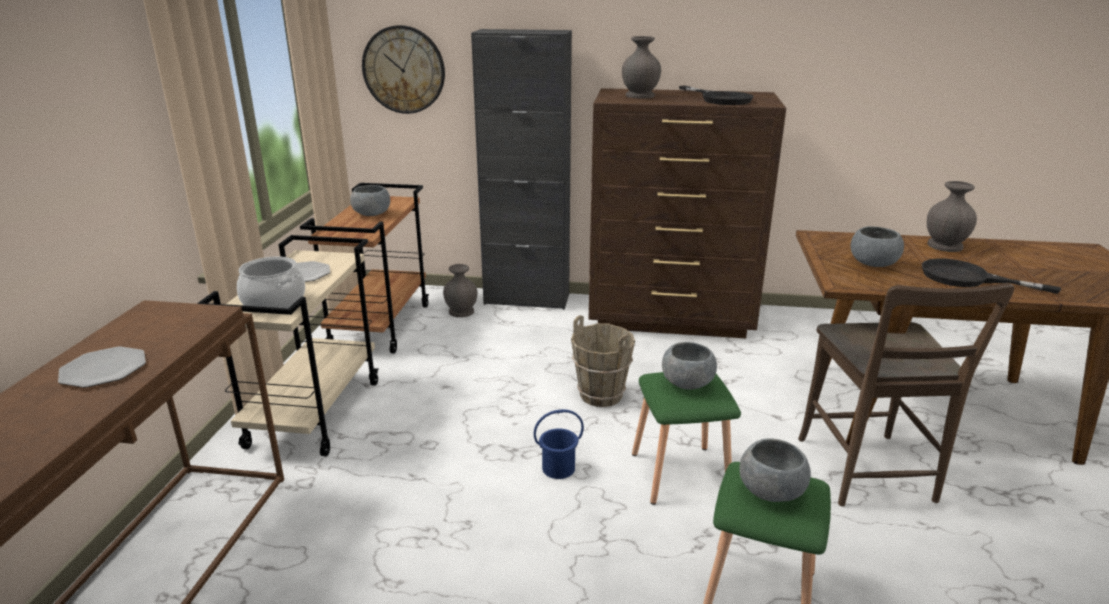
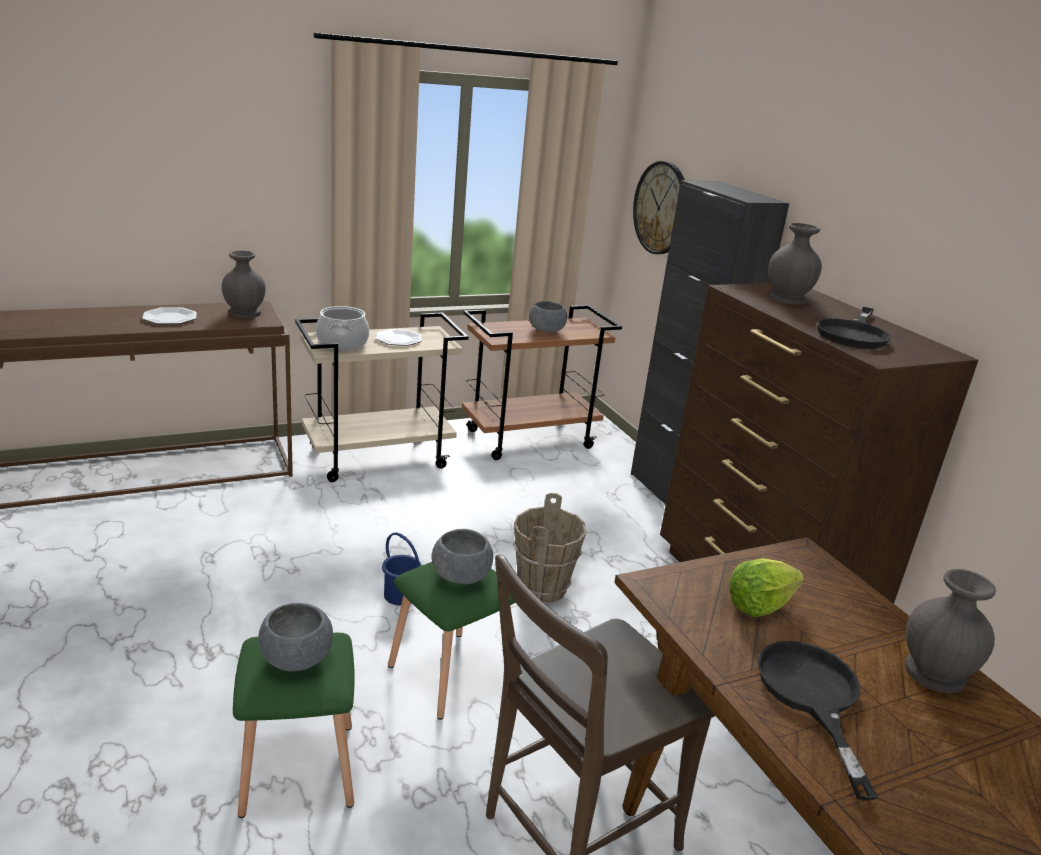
camera: 55 degrees right, 0 degrees up
(460, 311) = (602, 467): grey vase -> grey vase (245, 313)
(872, 263) = (759, 605): grey bowl -> lettuce

